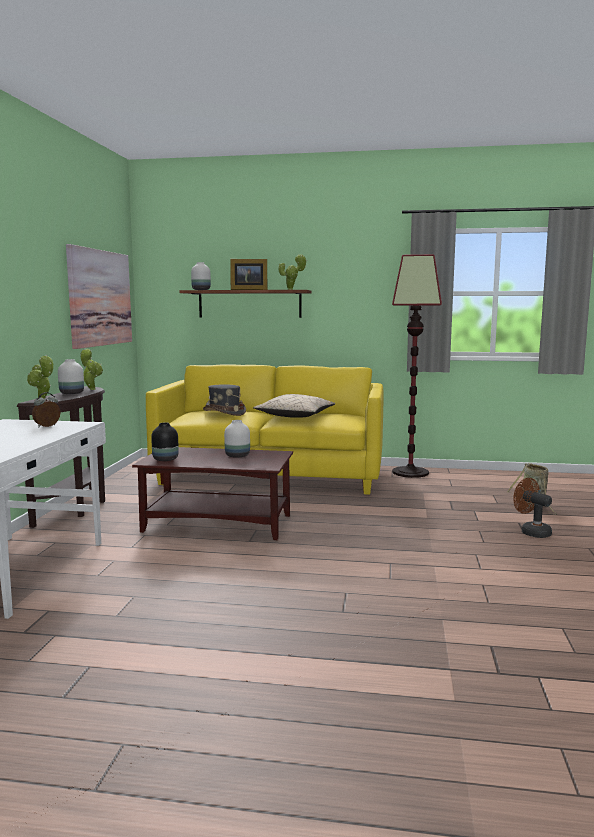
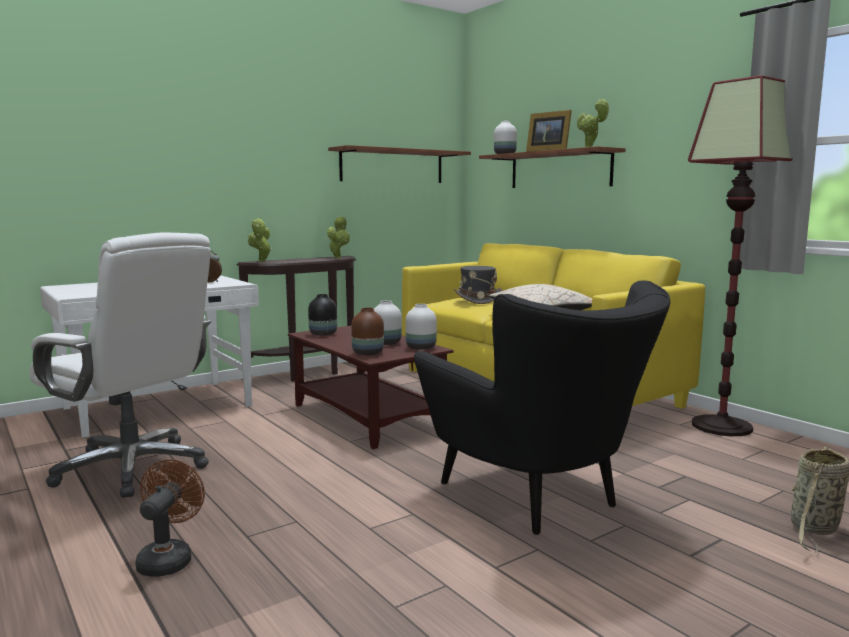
camera: 45 degrees right, 0 degrees up
(71, 393) = (306, 259): white vase -> white vase (420, 348)
(100, 298) = (392, 166): picture -> shelf
(140, 616) = (133, 468): none -> white office chair
(252, 465) = (367, 353): none -> brown vase
(422, 533) = (537, 498): none -> black armchair
(531, 532) = (706, 559): brown fan -> brown fan (168, 559)

